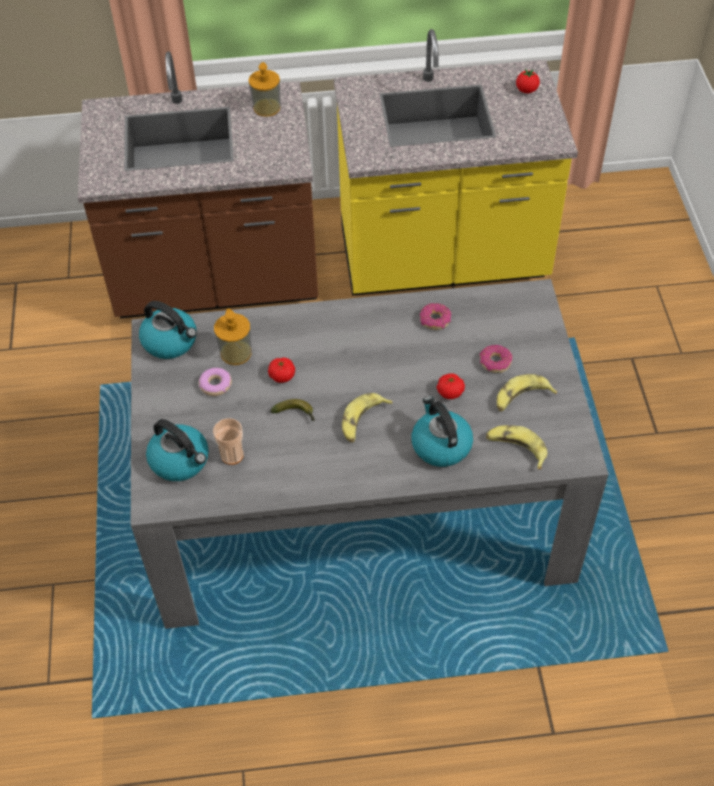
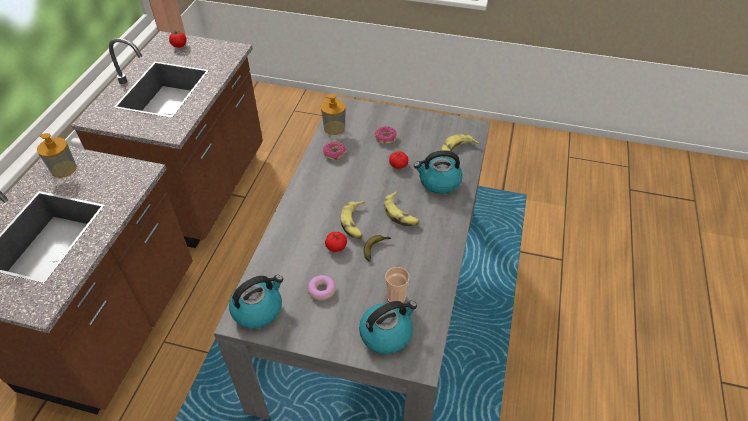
camera: 70 degrees left, 5 degrees down
(236, 353) = (297, 268): soap dispenser -> soap dispenser (334, 128)
(442, 259) = (202, 191): yellow counter -> brown counter
(521, 398) = (419, 136): banana -> banana (354, 223)

